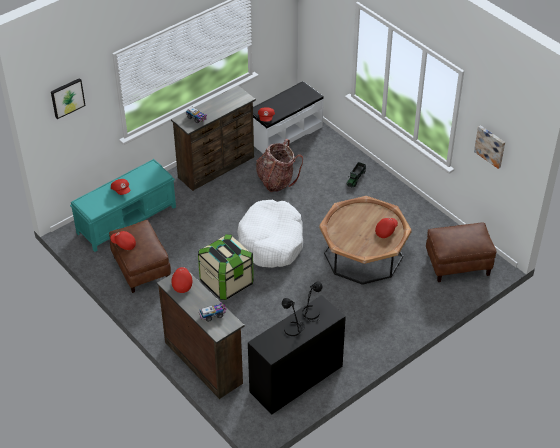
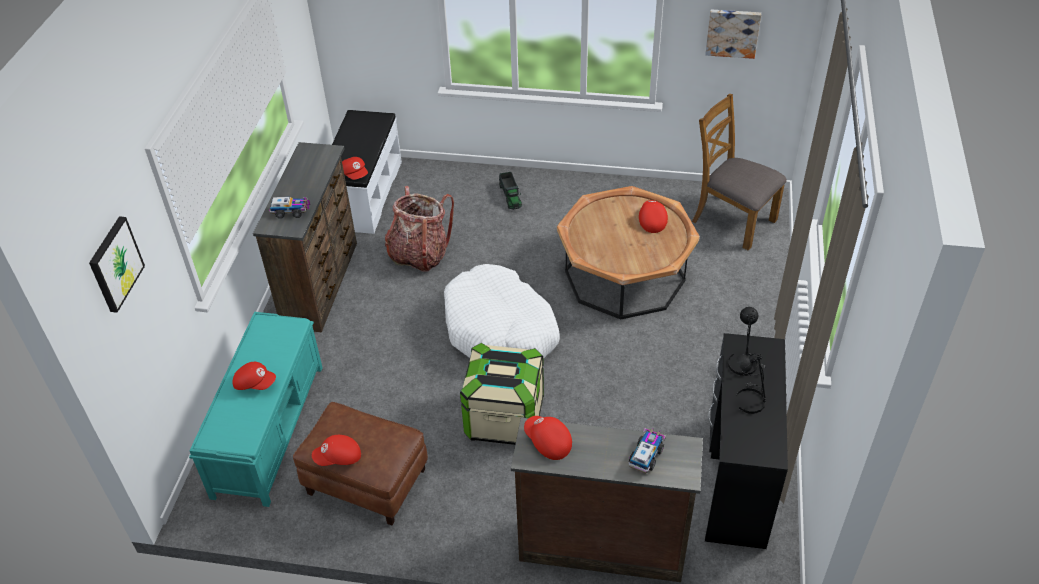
camera: 40 degrees left, 0 degrees up
(458, 264) = (732, 220): brown ottoman -> brown chair

